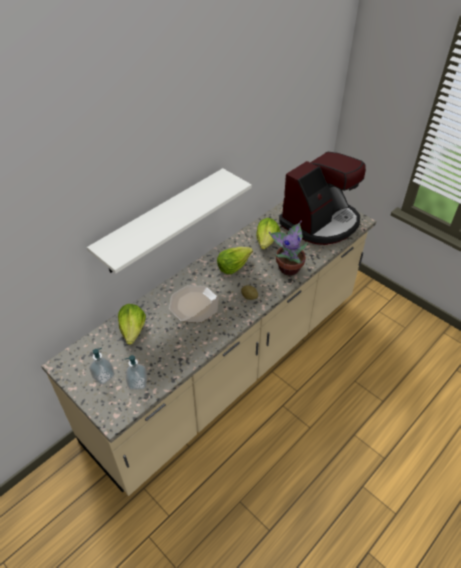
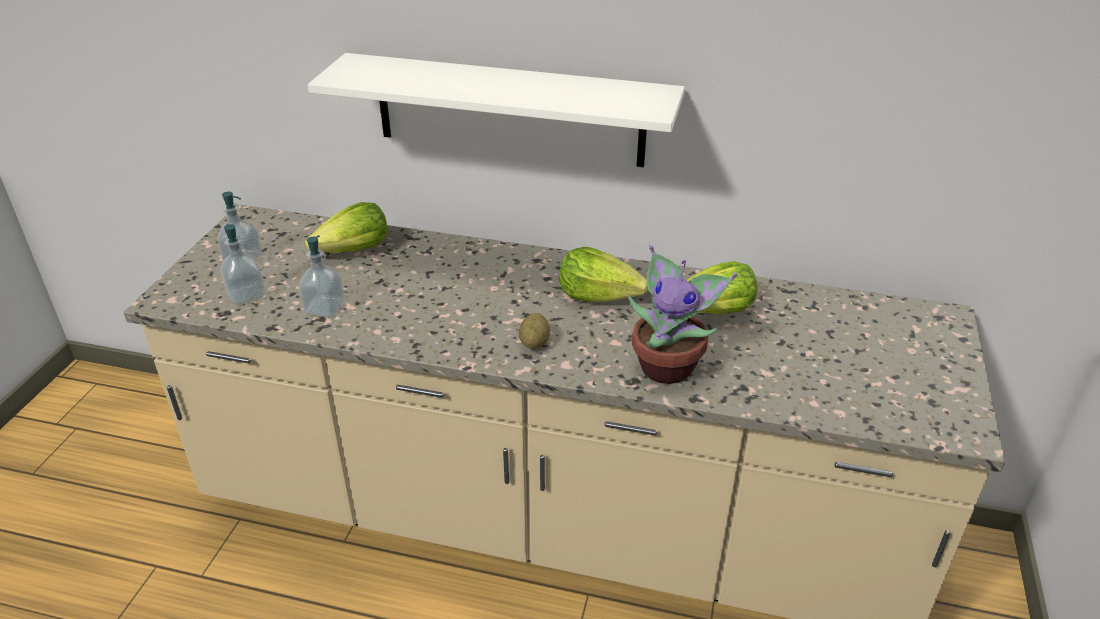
camera: 60 degrees right, 10 degrees down
(173, 355) = (325, 308): none -> soap dispenser
(193, 305) = (459, 287): plate -> none
(320, 222) = (869, 367): coffee machine -> none

